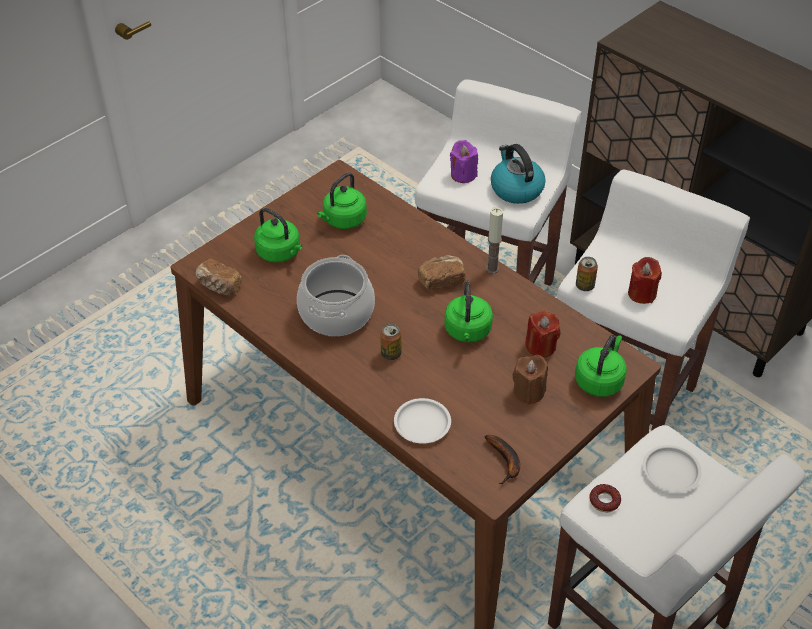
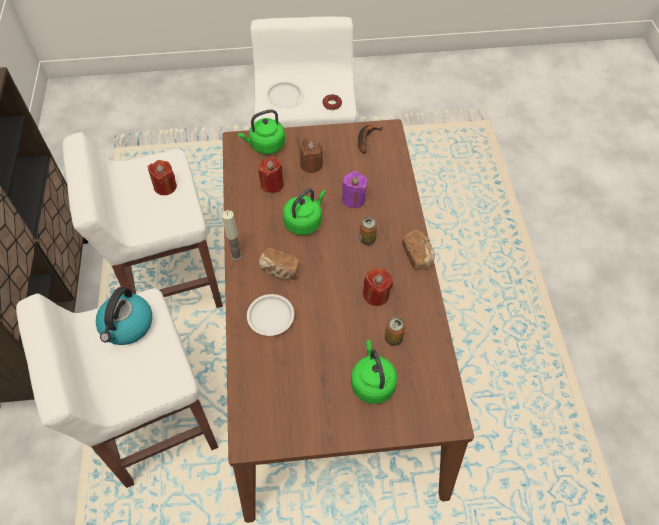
camera: 140 degrees left, 10 degrees up
(219, 286) = (446, 382): bread -> bread (418, 255)
(336, 313) = (376, 295): cooking pot -> red candle
(343, 220) = (294, 380): green kettle -> none
(422, 423) = (390, 185): white plate -> white plate (270, 317)
(463, 175) = (145, 372): purple candle -> purple candle (353, 199)
(584, 286) = (189, 215): can -> can (393, 338)

